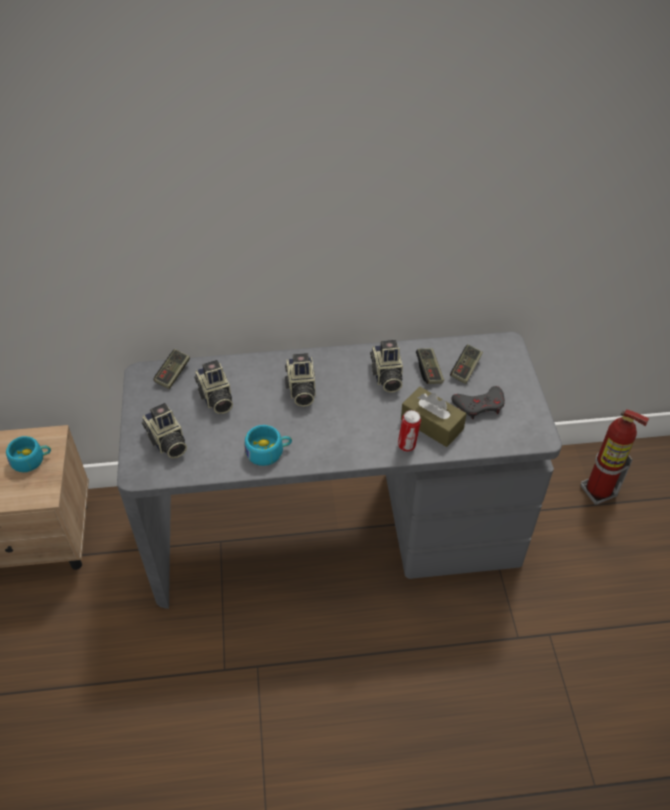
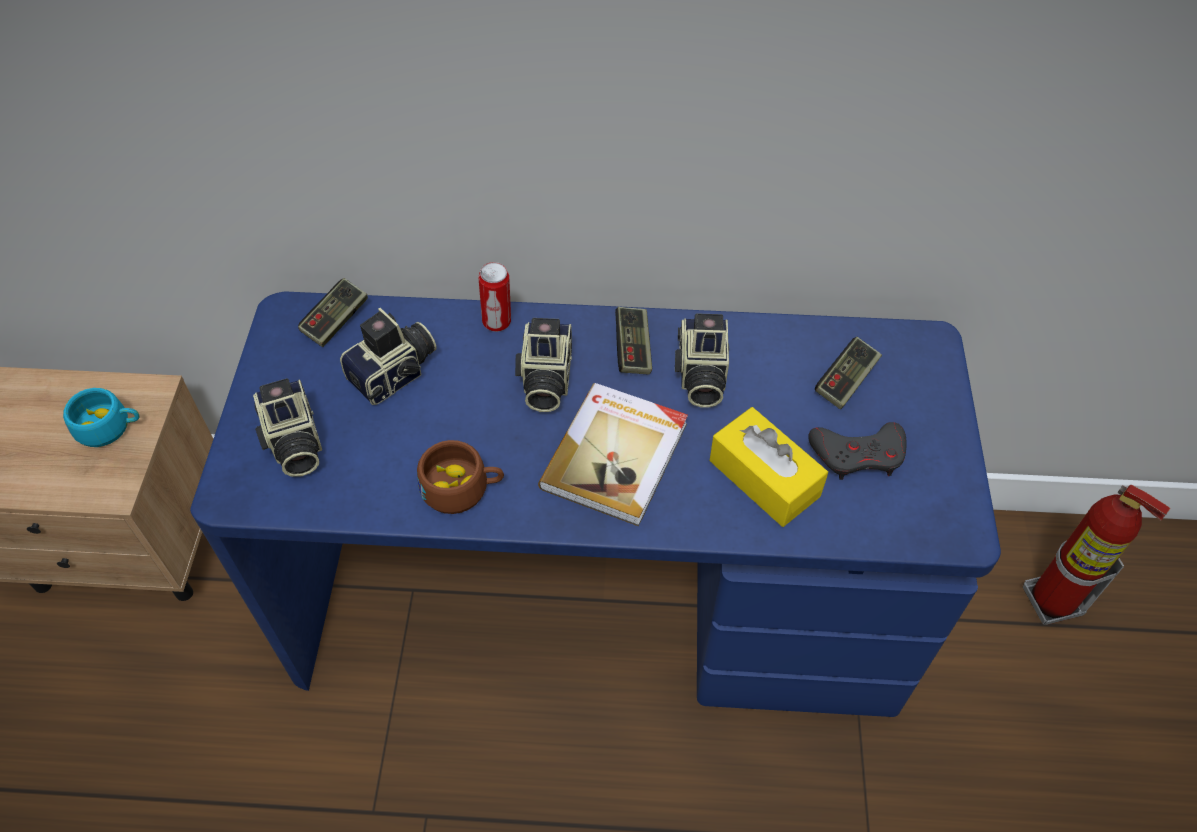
camera: 10 degrees right, 5 degrees up
(215, 398) = (395, 374): camera -> camera turned 120 degrees counterclockwise
(269, 452) = (462, 488): turquoise cup -> brown cup
(334, 528) = (598, 596): grey desk -> blue desk
(350, 423) = (617, 455): none -> book
(407, 446) = (711, 513): can -> can (498, 323)
(429, 371) = (778, 376): game controller -> game controller (633, 349)
(432, 424) = (764, 478): brown tissue box -> yellow tissue box

